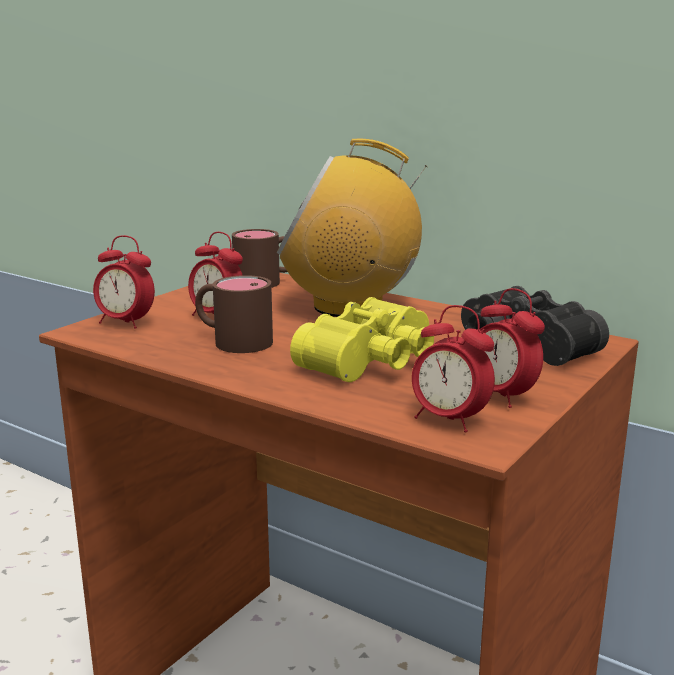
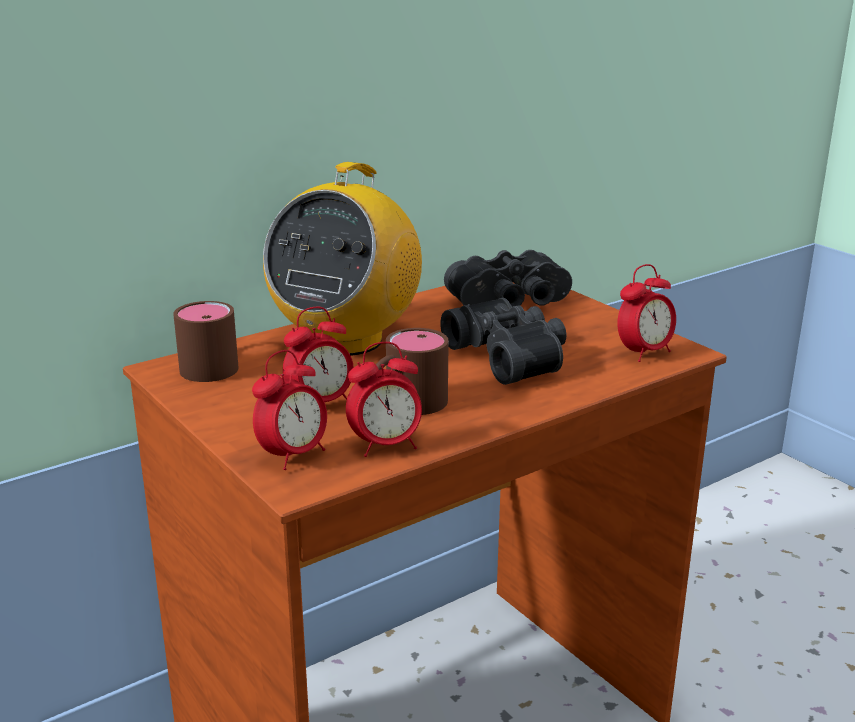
camera: 70 degrees left, 5 degrees up
(374, 362) = (510, 356): yellow binoculars -> black binoculars
(501, 396) = (607, 329): alarm clock -> alarm clock (386, 446)

